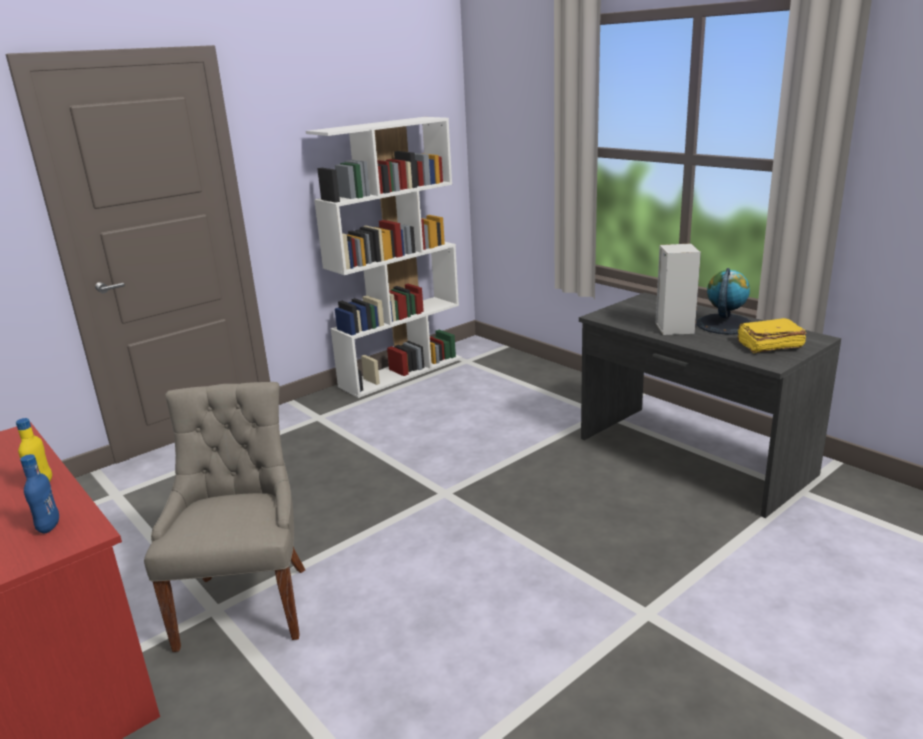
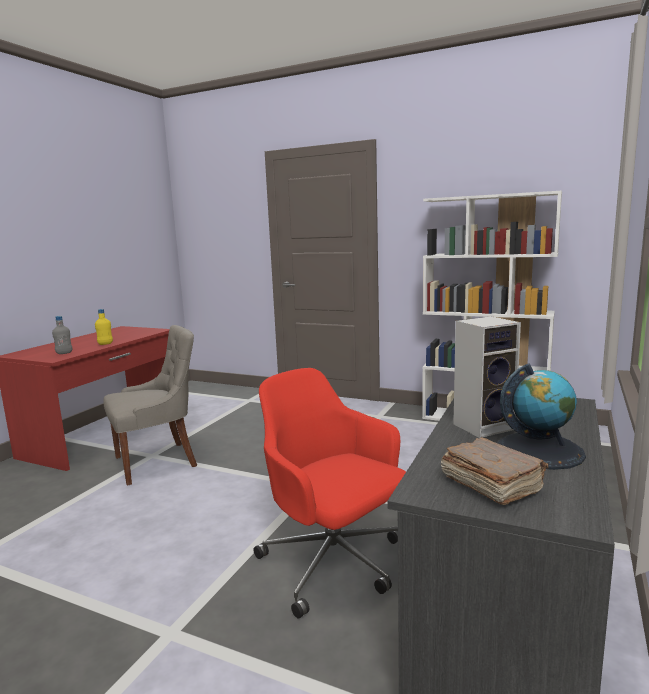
camera: 65 degrees right, 10 degrees down
(49, 526) = (64, 353): blue bottle -> grey bottle
(592, 507) = (334, 563): none -> red office chair
(768, 345) = (490, 484): yellow book -> brown book

